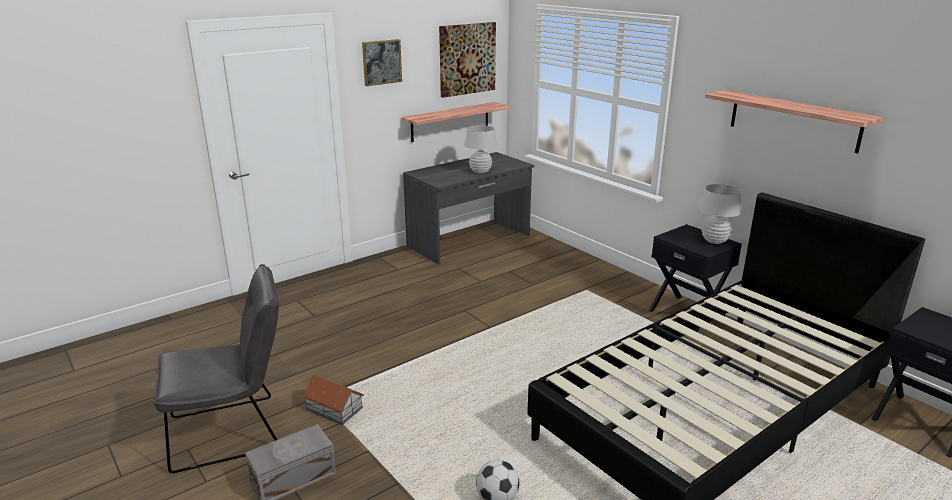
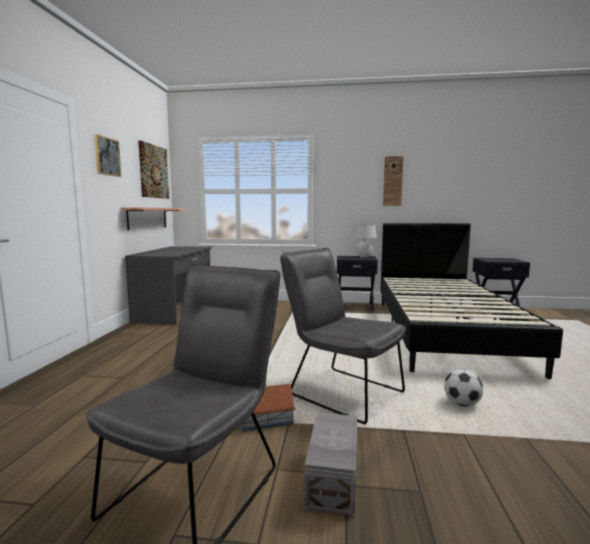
camera: 45 degrees left, 15 degrees down
(427, 418) = (340, 391): none -> grey chair
(480, 171) = (185, 250): white table lamp -> none
(793, 120) = (392, 181): shelf -> wall clock

